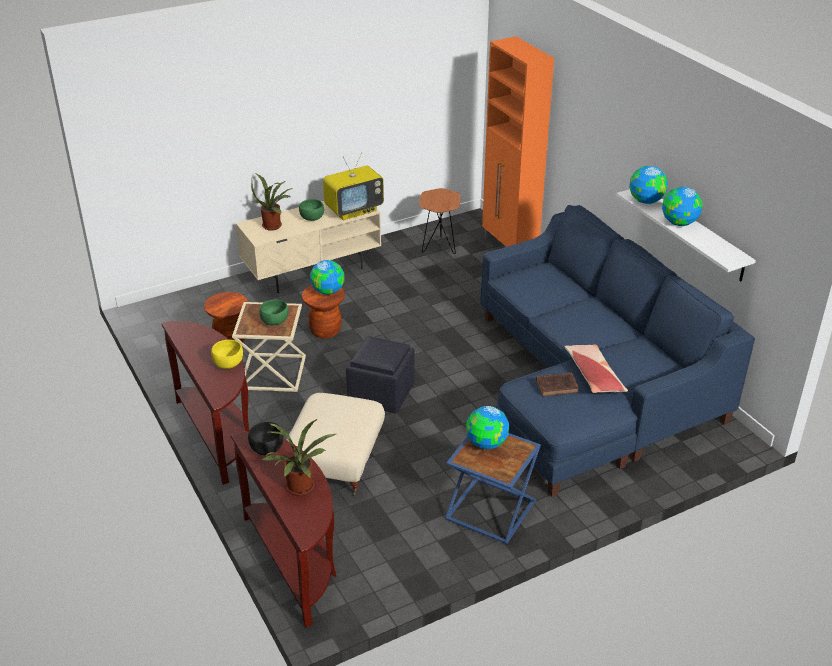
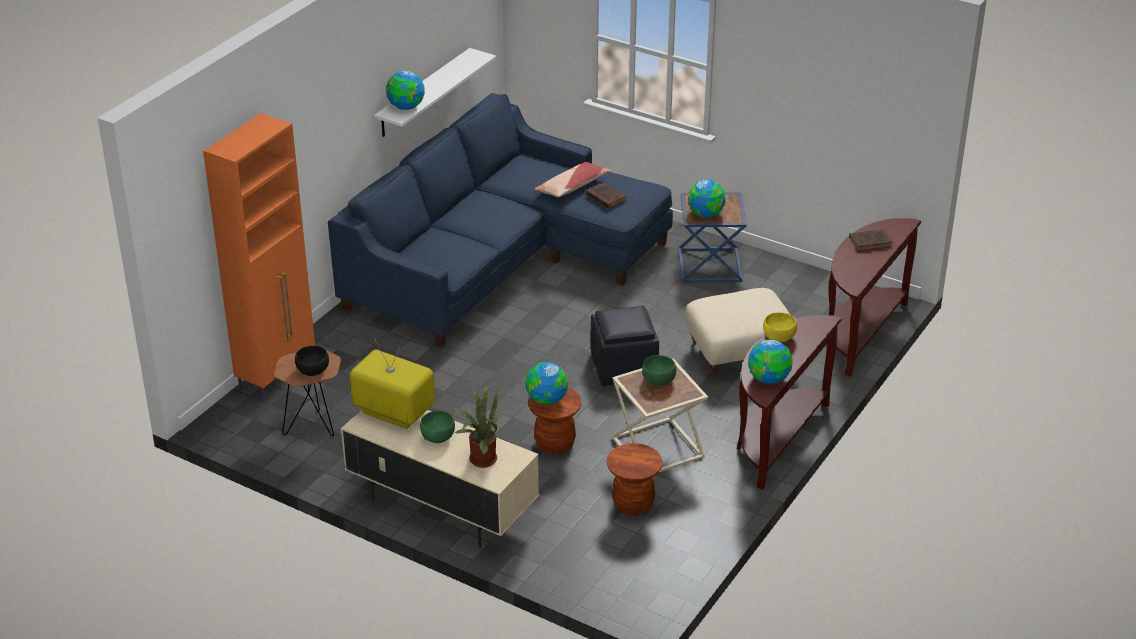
camera: 120 degrees left, 0 degrees up
(267, 448) = (851, 273): black bowl -> black bowl (313, 370)
(299, 489) = (871, 242): potted plant -> brown book
(679, 223) = (436, 85): globe -> globe (769, 379)

